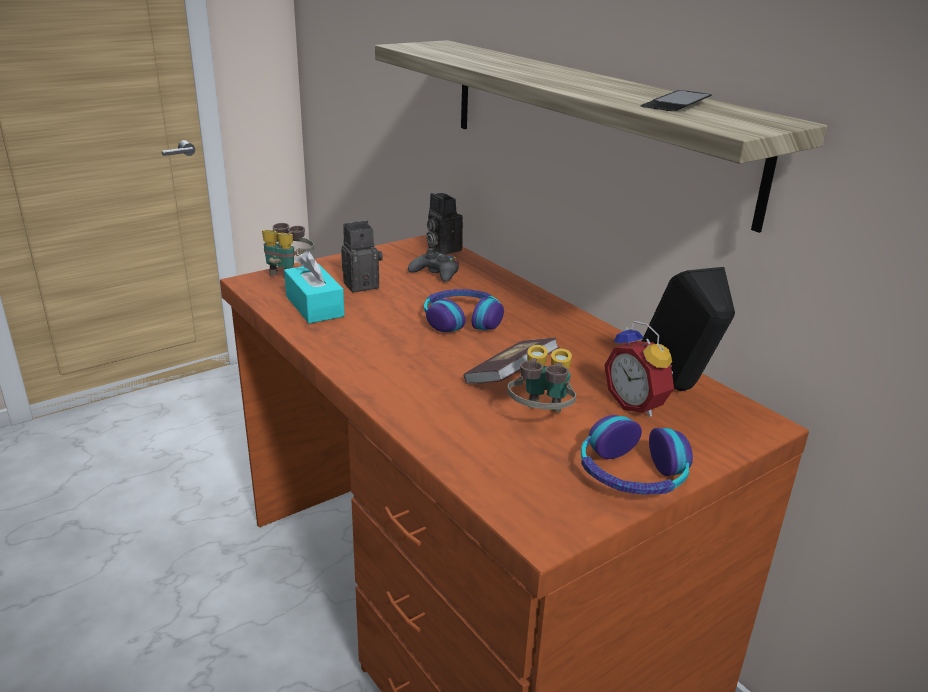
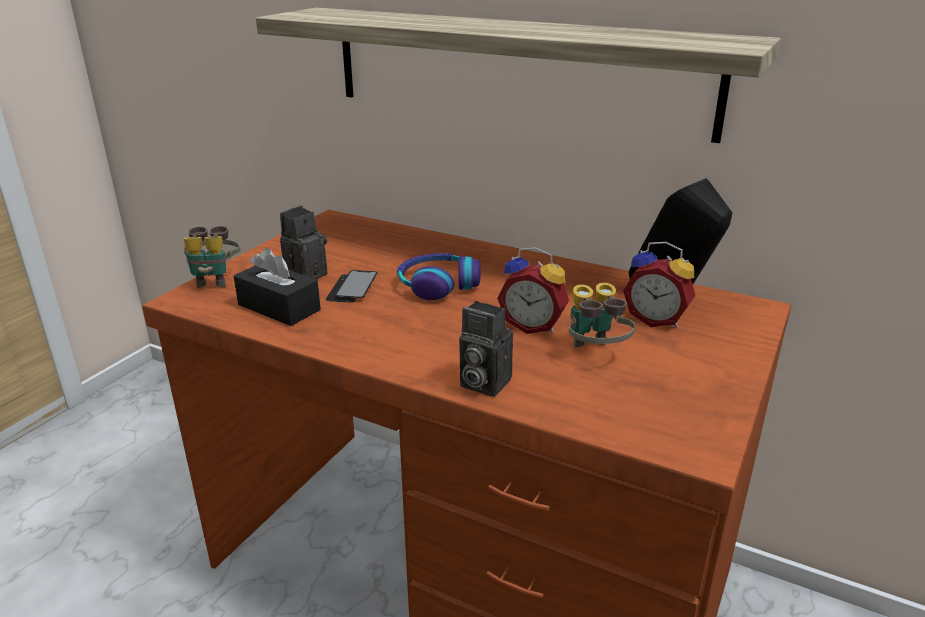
camera: 25 degrees left, 0 degrees up
(314, 306) = (279, 307): turquoise tissue box -> black tissue box
(436, 273) = (368, 248): black game controller -> none
(442, 249) = (350, 223): camera -> camera (481, 383)
(510, 377) = (533, 325): book -> alarm clock
(632, 474) = (712, 379): headphones -> none
(675, 104) = (644, 35): phone -> phone (352, 288)

